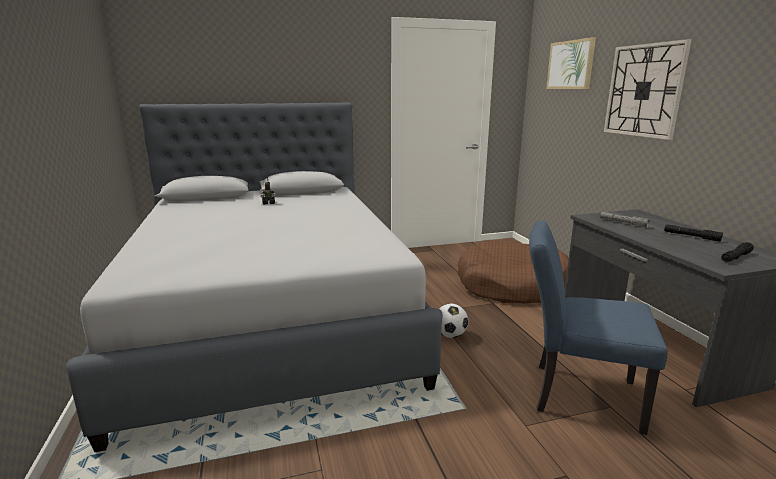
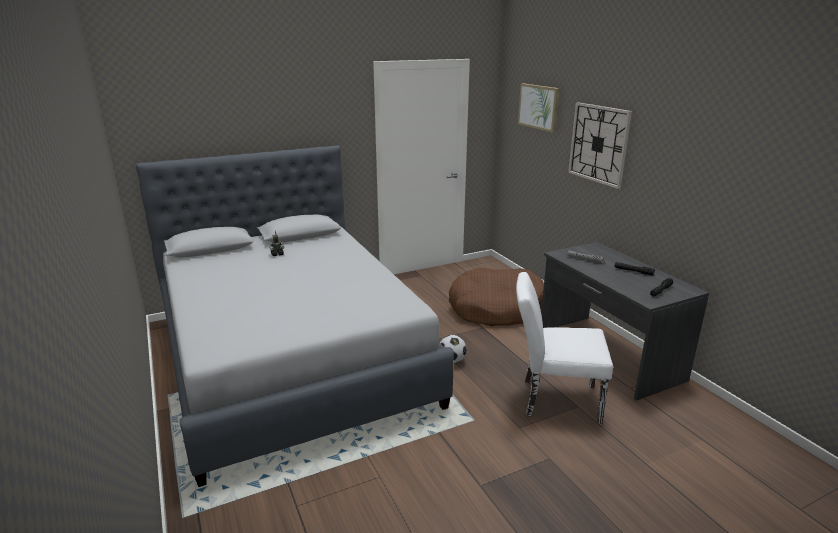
camera: 10 degrees left, 5 degrees up
(576, 394) = (553, 400): blue chair -> white chair

